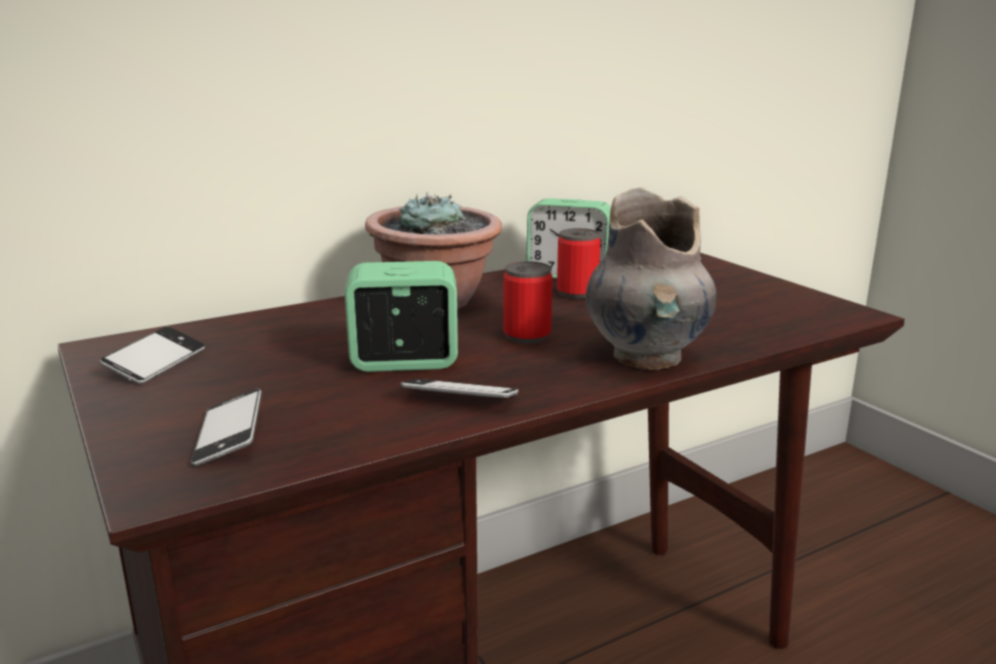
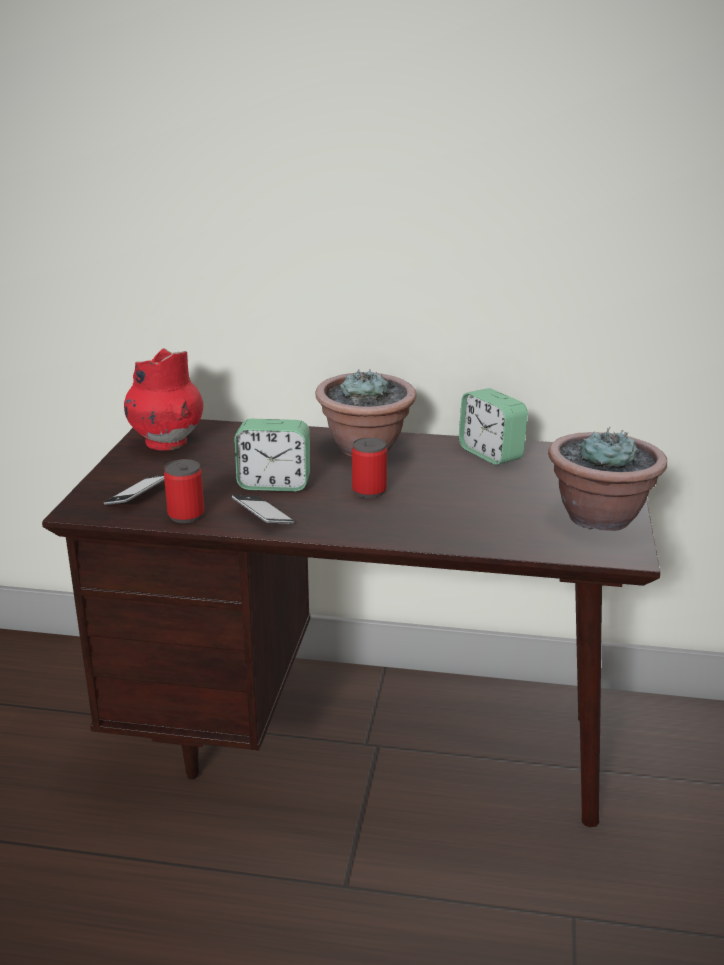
camera: 40 degrees right, 5 degrees up
(156, 363) = (166, 443): phone -> red vase
(404, 362) = (274, 484): alarm clock -> alarm clock turned 150 degrees clockwise
(577, 293) = (464, 470): can -> can (186, 515)
(647, 358) = (406, 531): grey vase -> none
(768, 294) = (600, 517): none -> potted plant

